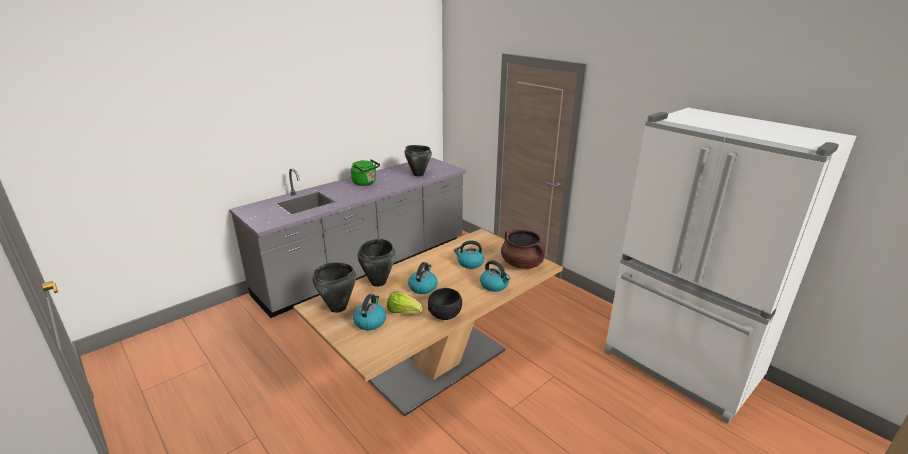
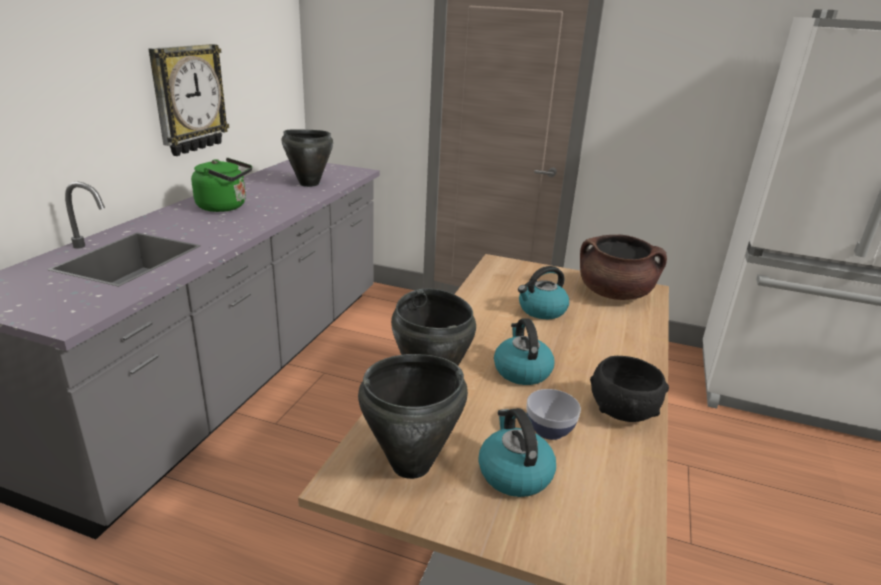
camera: 30 degrees left, 0 degrees up
(361, 128) = (188, 99): none -> wall clock
(403, 312) = (549, 429): lettuce -> bowl
(494, 285) = (624, 336): kettle -> none

